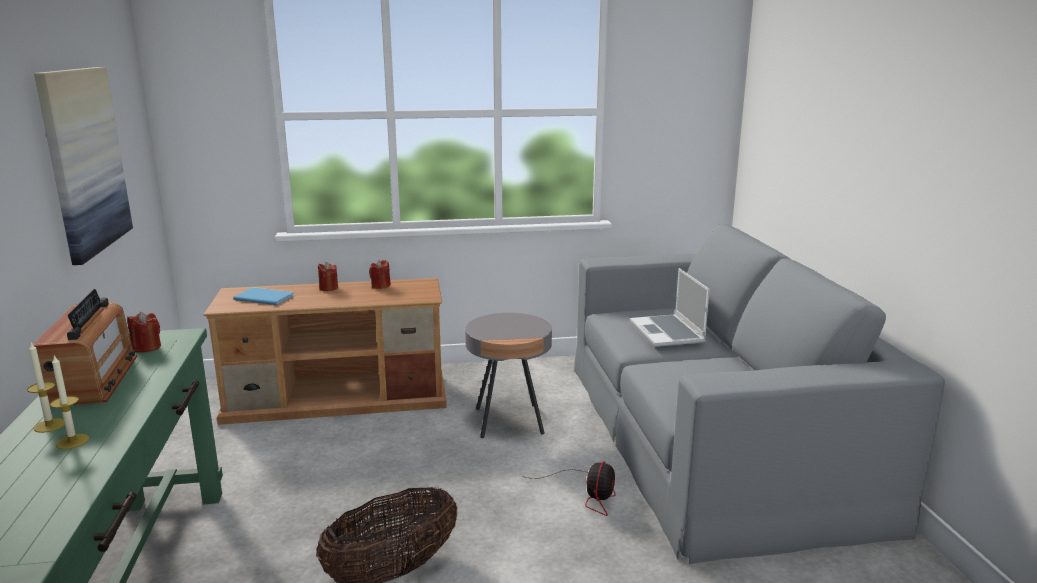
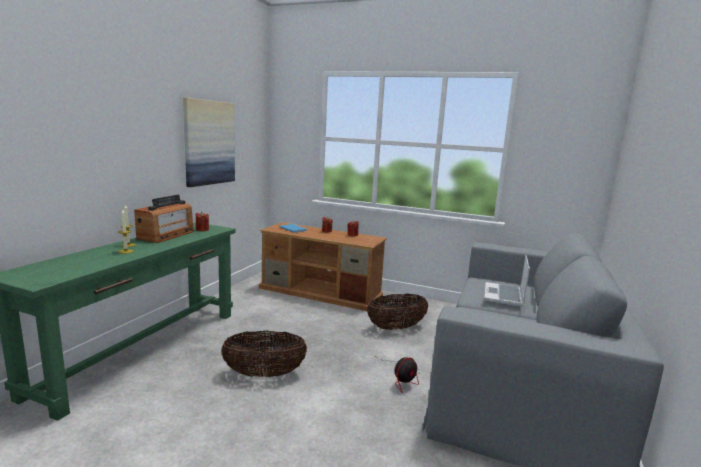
camera: 30 degrees right, 5 degrees down
(509, 421) = (396, 328): grey side table -> basket

